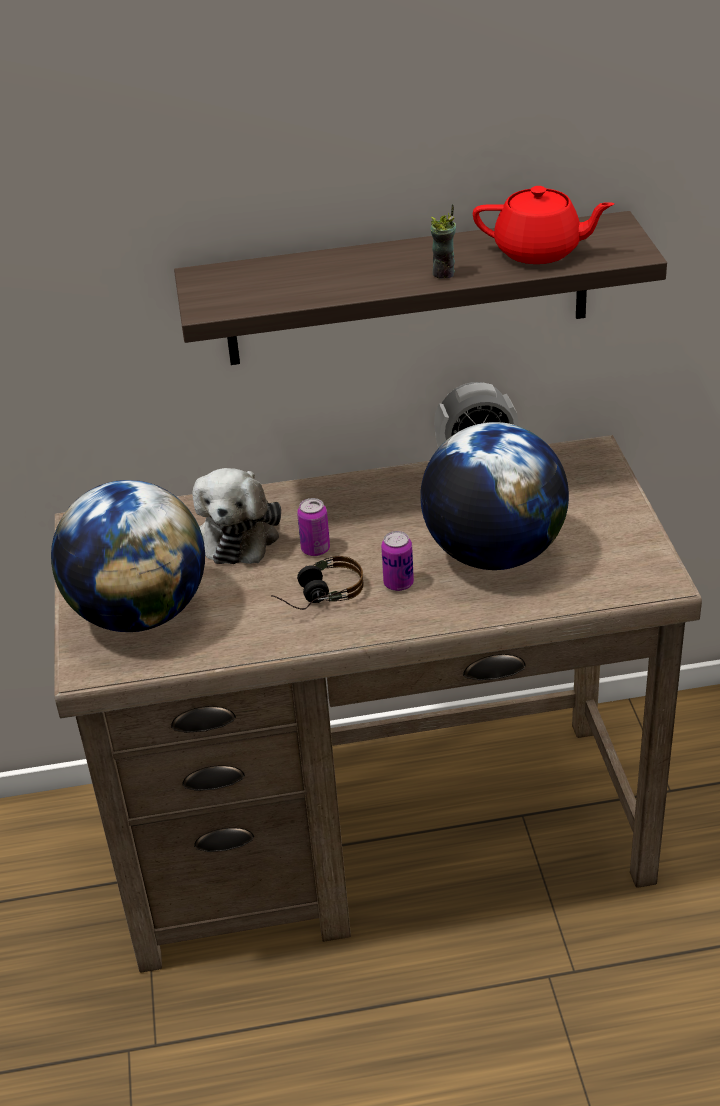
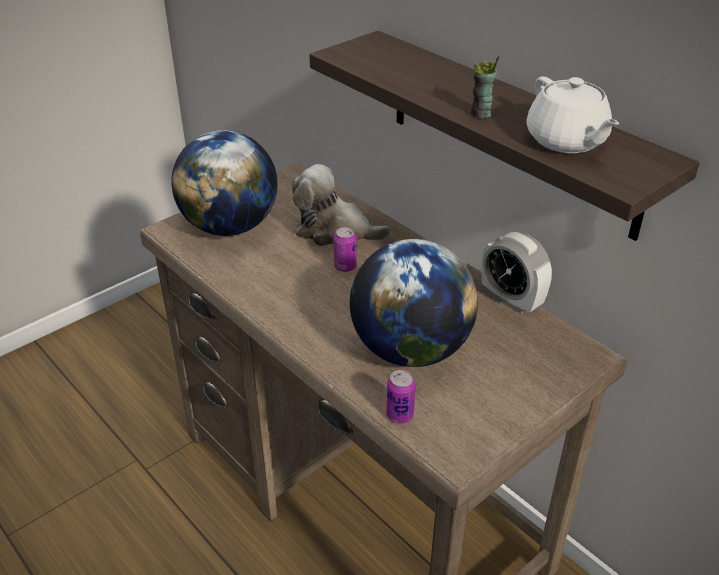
camera: 55 degrees right, 0 degrees up
(239, 533) = (335, 230): plush toy -> plush toy turned 45 degrees clockwise
(317, 595) = (298, 286): headphones -> none
(398, 583) = (339, 316): can -> can (399, 415)
(539, 251) = (566, 141): red teapot -> white teapot

